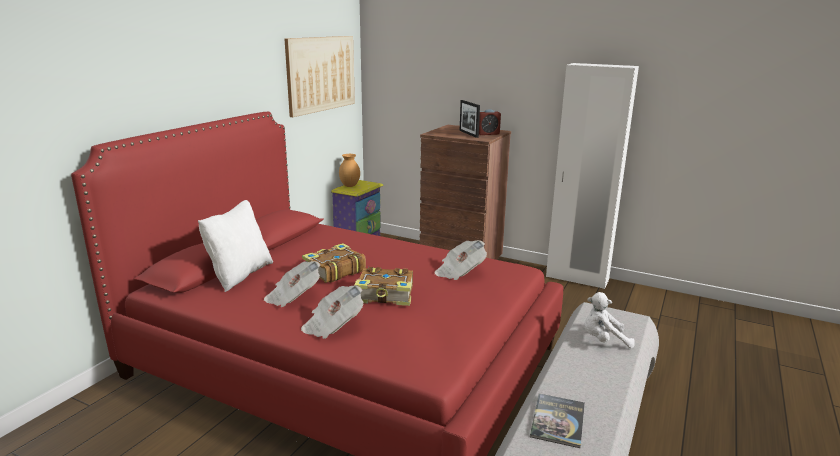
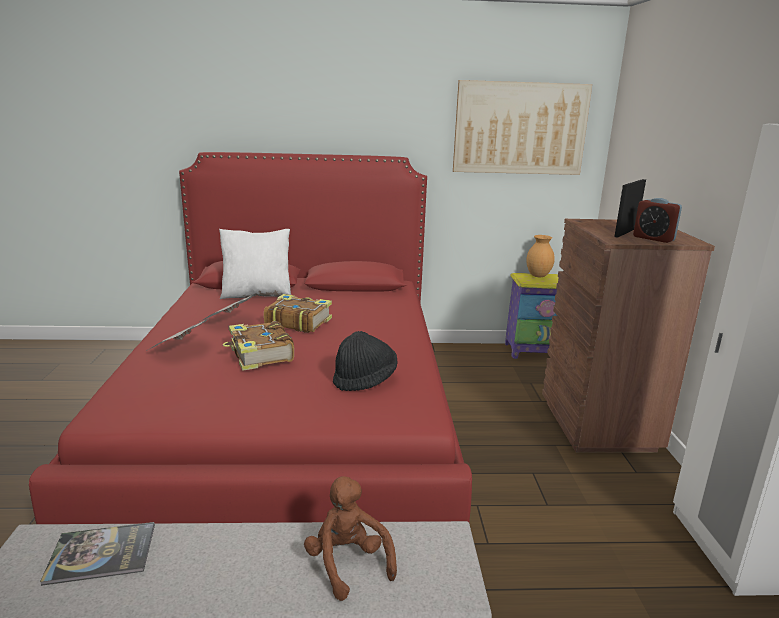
camera: 60 degrees right, 0 degrees up
(459, 272) = (365, 380): newspaper -> black hat
(603, 340) = (348, 563): white plush toy -> brown plush toy

